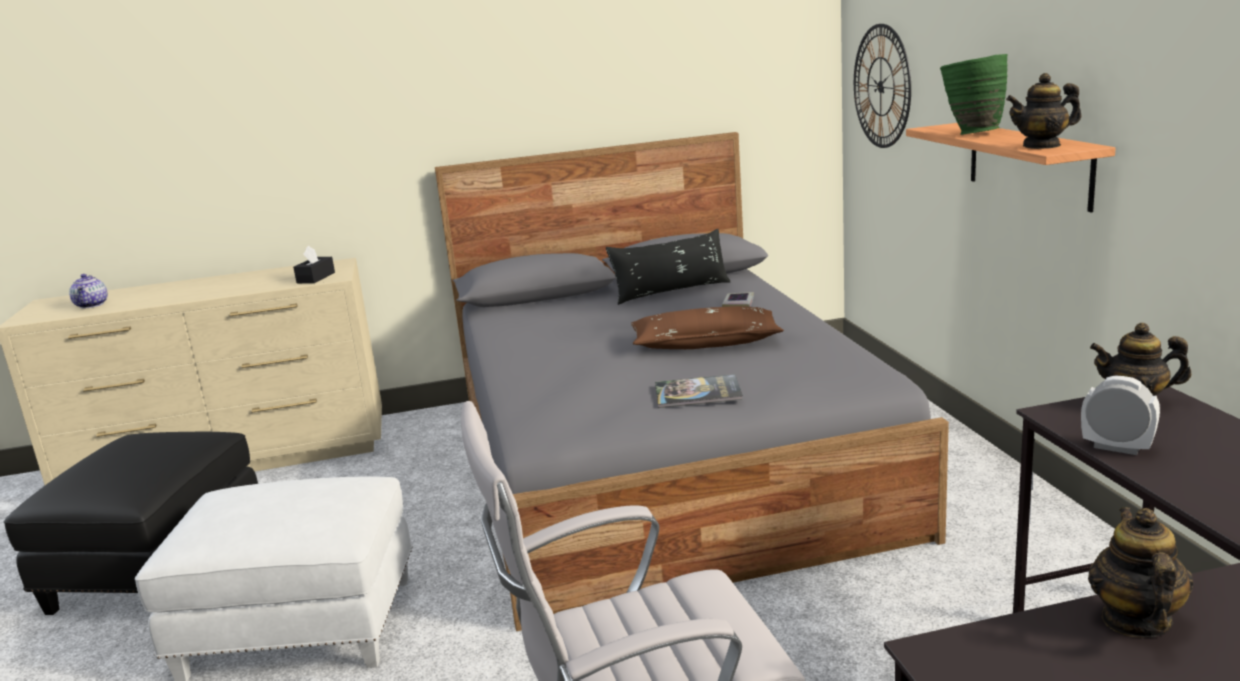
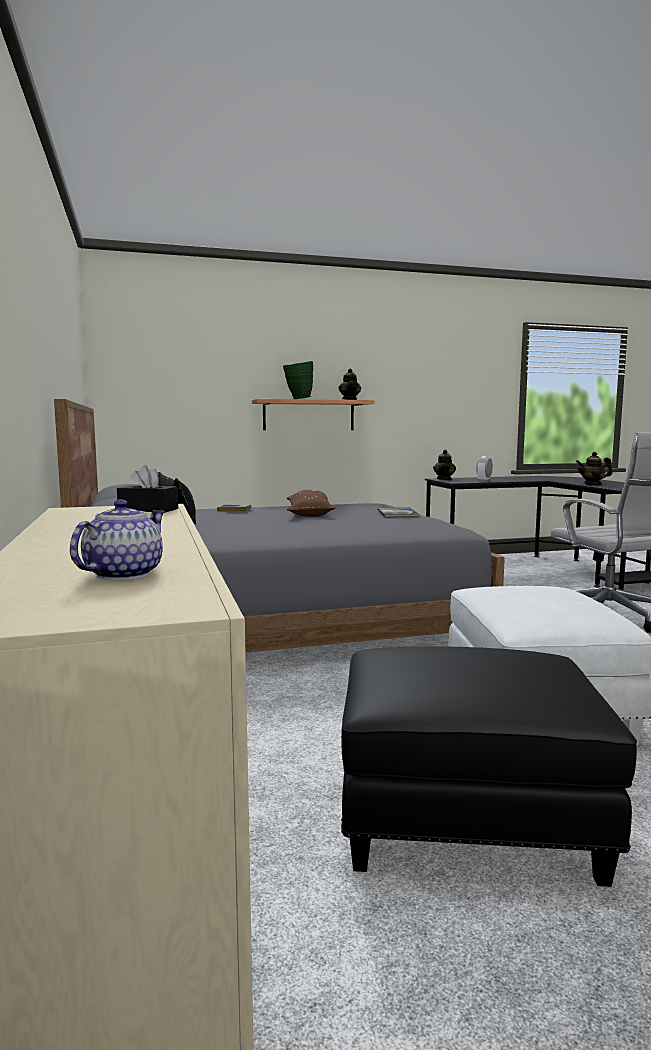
camera: 95 degrees left, 10 degrees down
(92, 305) = (122, 574): teapot -> teapot turned 45 degrees counterclockwise
(881, 86) = (154, 384): wall clock -> none

